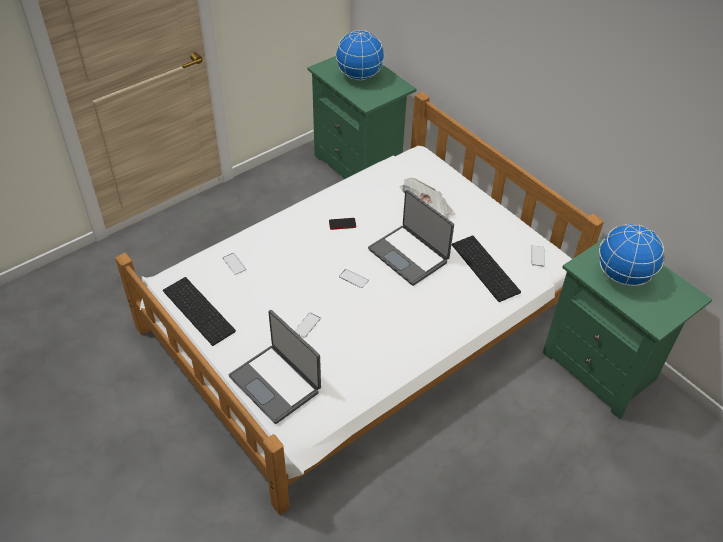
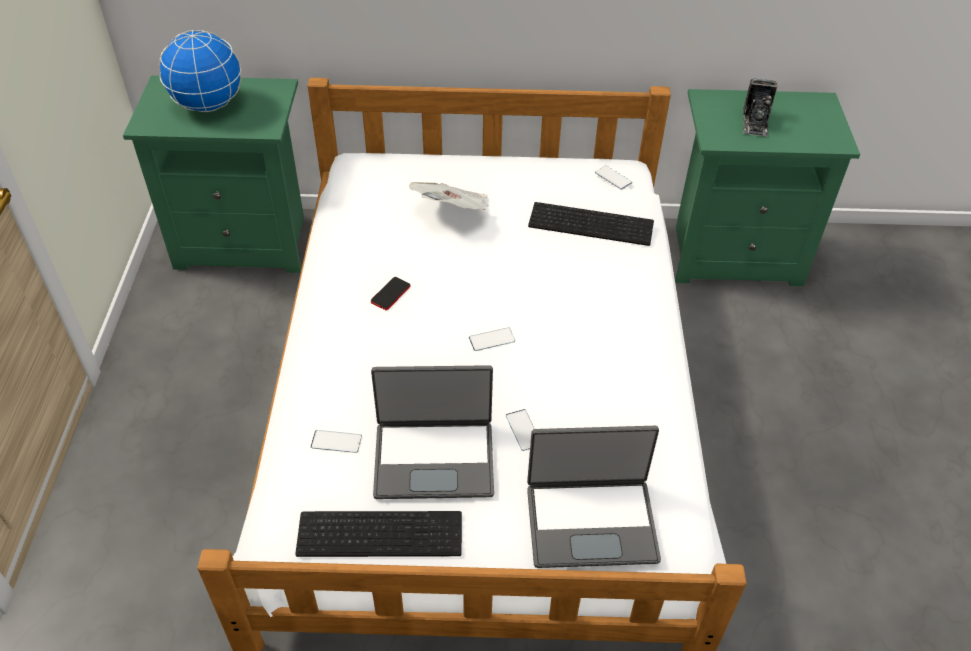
camera: 50 degrees left, 0 degrees up
(409, 255) = (507, 269): laptop -> laptop (434, 458)
(623, 276) = (755, 122): globe -> camera

